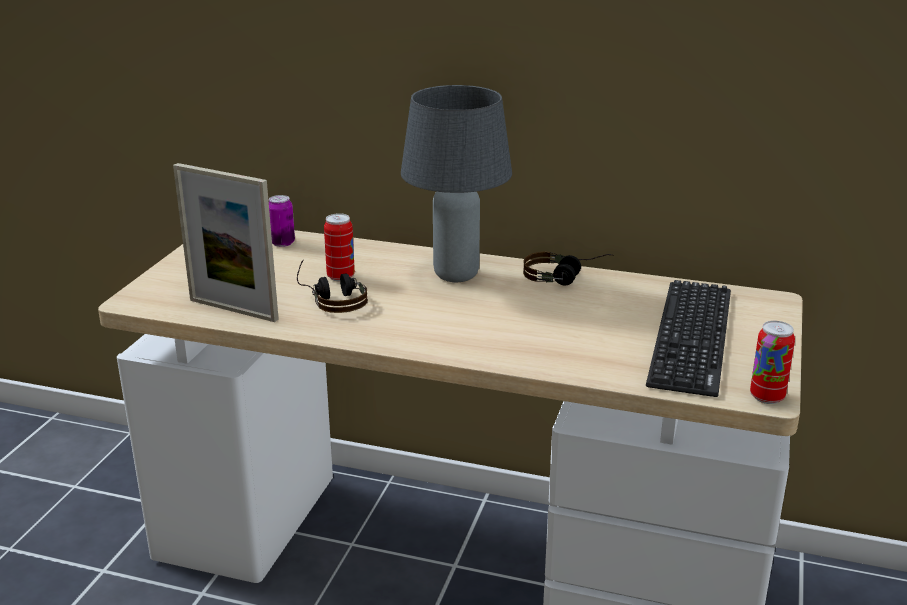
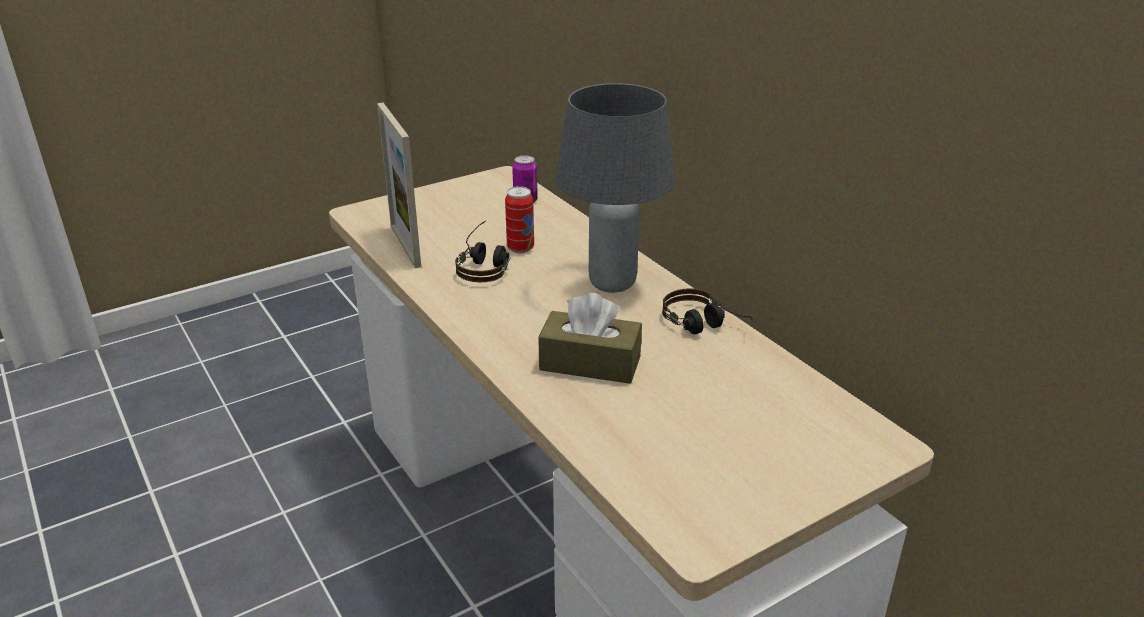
camera: 40 degrees right, 5 degrees up
(530, 330) = (590, 363): none -> brown tissue box
(691, 337) = (728, 442): keyboard -> none
(767, 397) = (698, 544): can -> none

